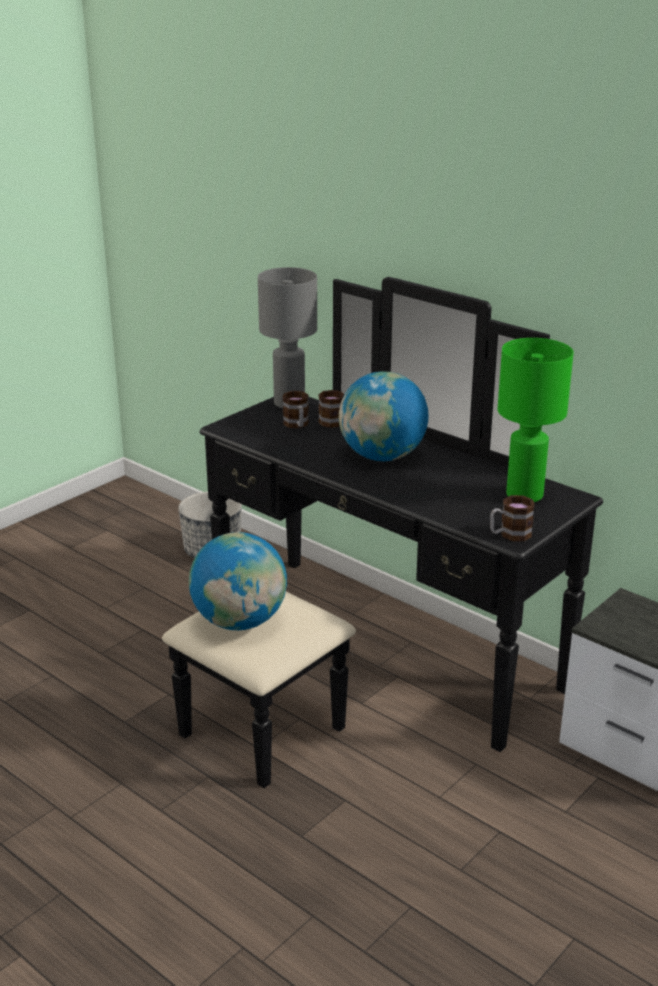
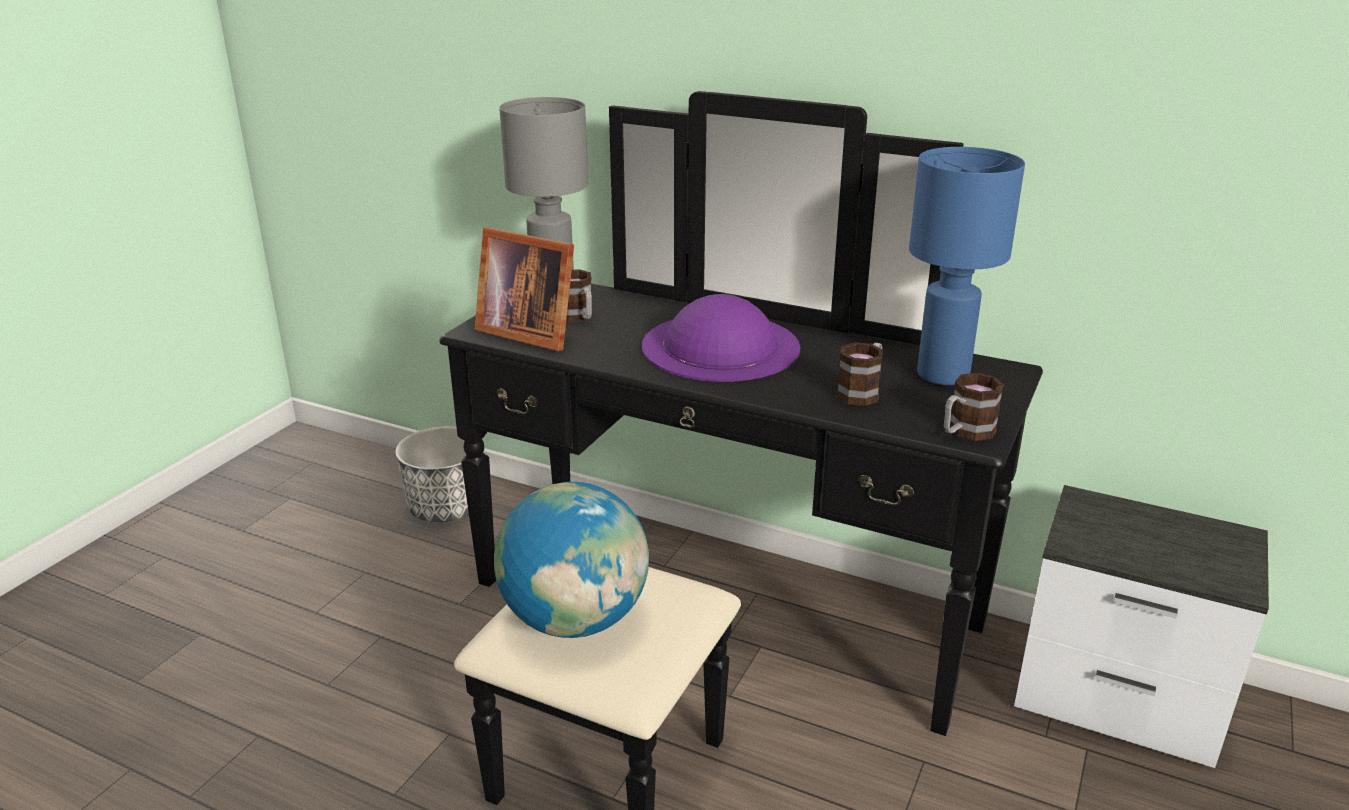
camera: 15 degrees left, 0 degrees up
(258, 432) = (528, 332): none -> picture frame
(336, 420) = (629, 306): mug -> mug (862, 392)
(382, 457) = (720, 346): globe -> purple hat
(525, 495) = (944, 375): green table lamp -> blue table lamp

